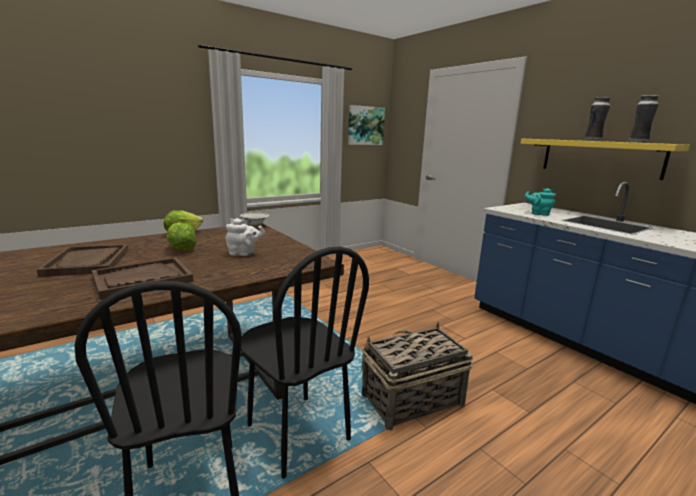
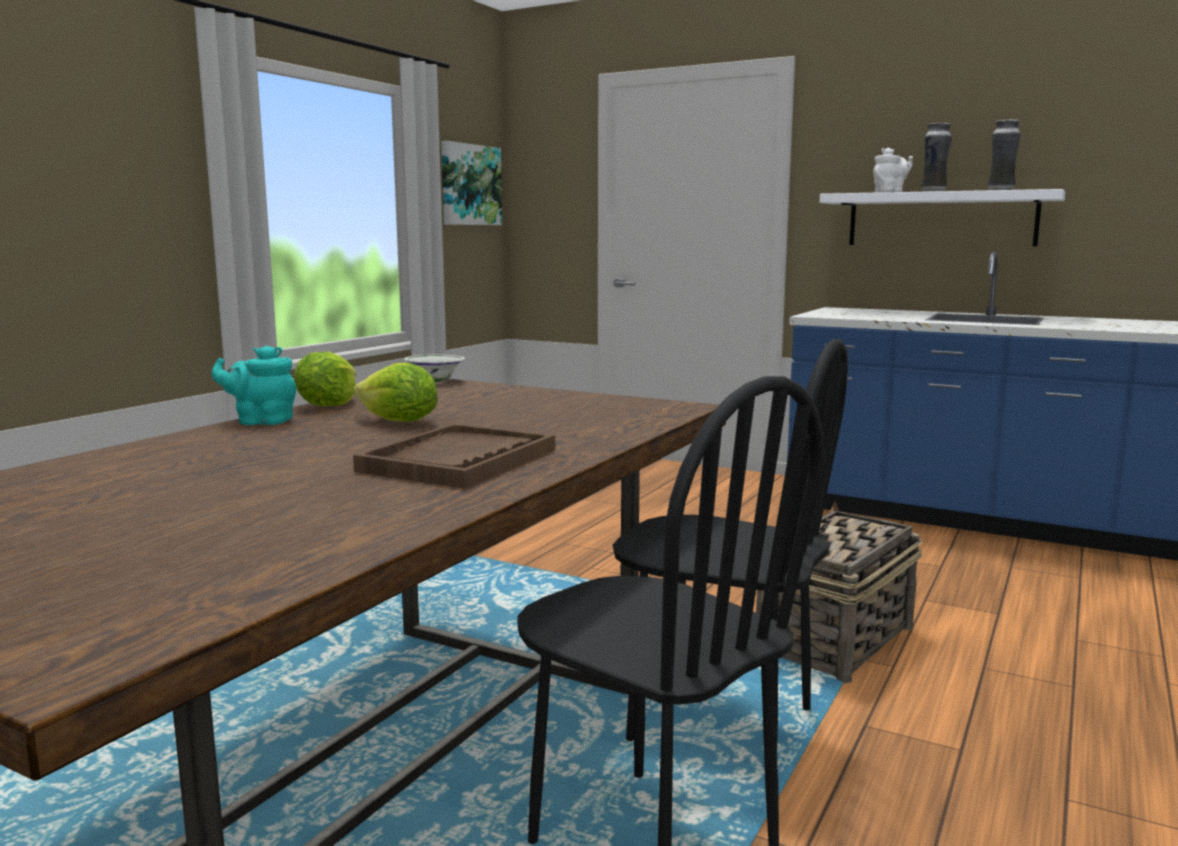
camera: 25 degrees left, 5 degrees down
(88, 262) = (267, 458): brown tray -> none
(244, 254) = (533, 413): white teapot -> white teapot (890, 192)
(538, 214) = (880, 316): turquoise teapot -> turquoise teapot (261, 421)
(600, 157) = (941, 219): yellow shelf -> white shelf

